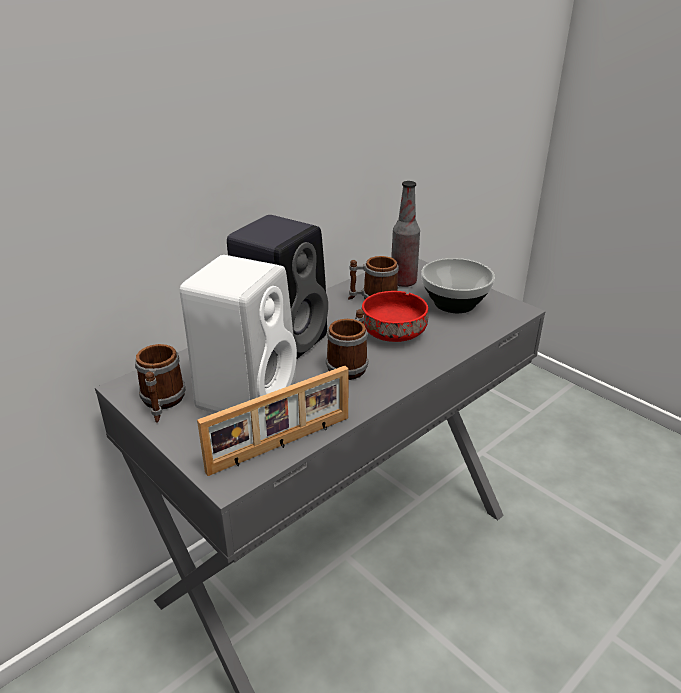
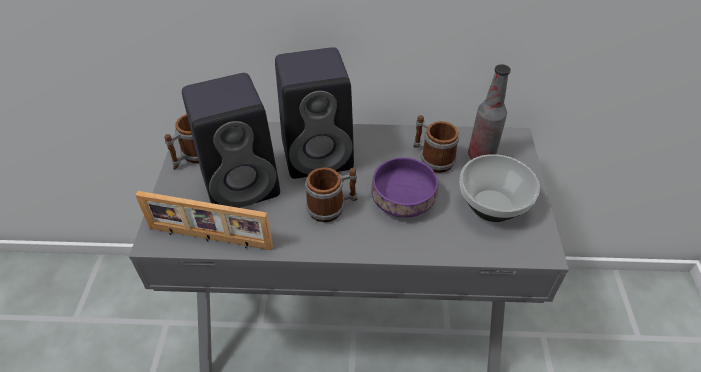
camera: 45 degrees right, 15 degrees up
(247, 393) = (243, 183): white speaker -> black speaker
(392, 333) = (401, 200): red bowl -> purple bowl

